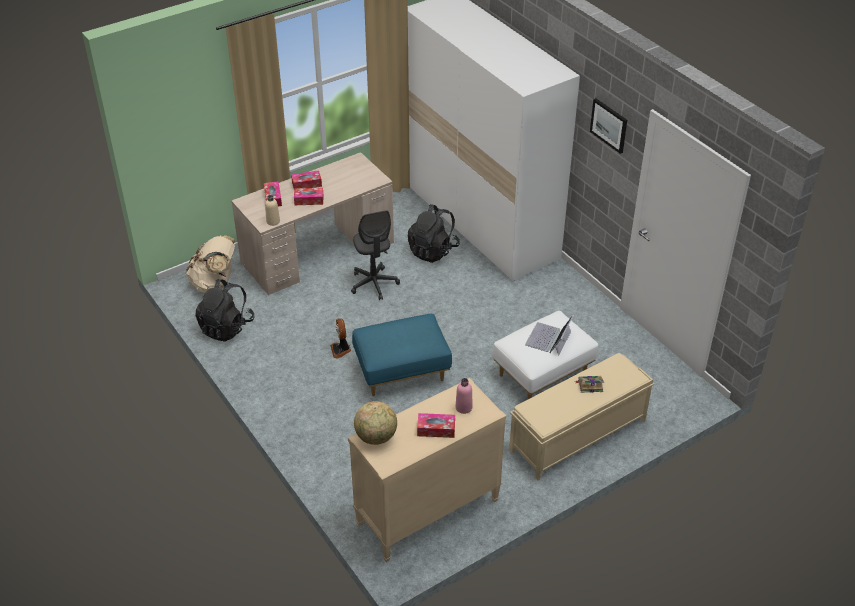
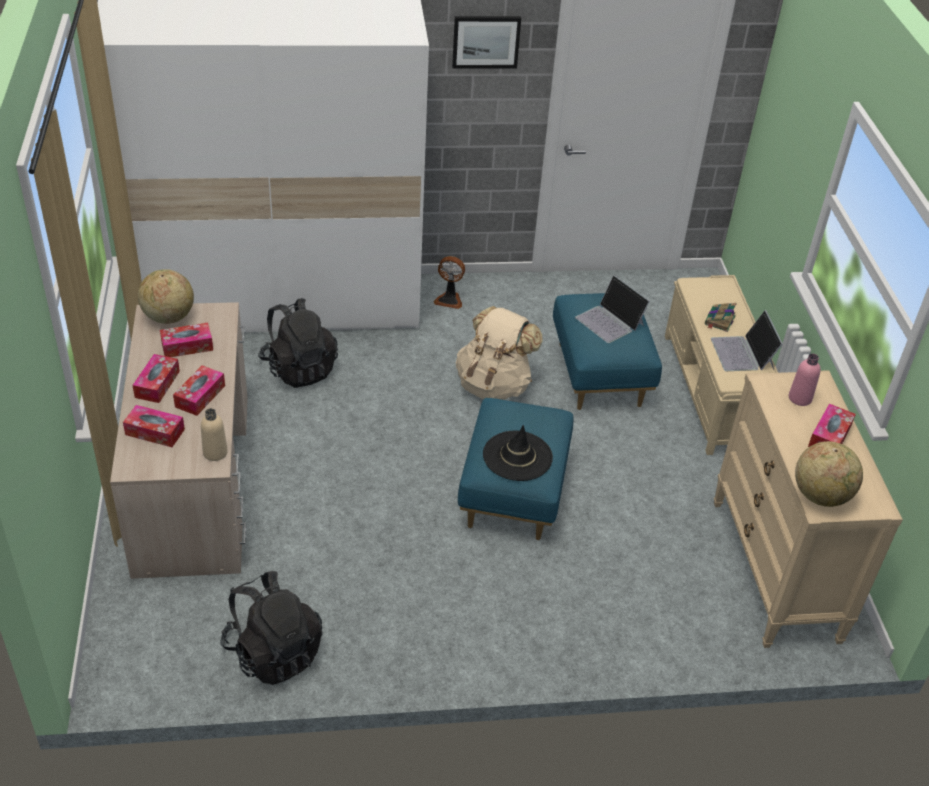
camera: 65 degrees left, 0 degrees up
(215, 284) = (154, 630): beige backpack -> beige backpack (494, 385)
(341, 350) = (425, 537): fan -> fan (449, 299)
(342, 180) = (187, 346): none -> tissue box
(359, 165) = (168, 317): none -> globe
(374, 284) = (316, 450): grey office chair -> none
(387, 340) = (517, 456): none -> black hat
(543, 375) = (600, 375): white ottoman -> blue ottoman
(563, 406) = (743, 353): none -> laptop

